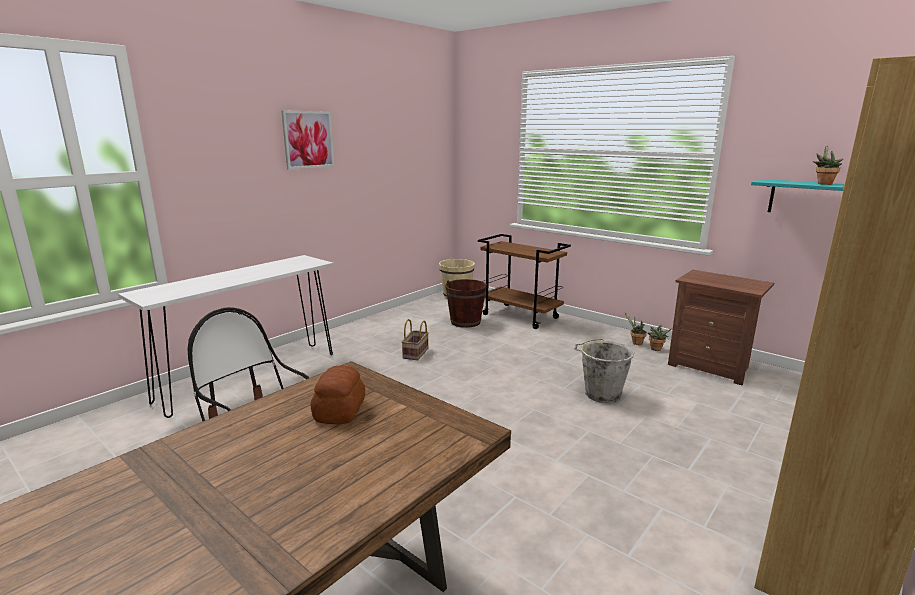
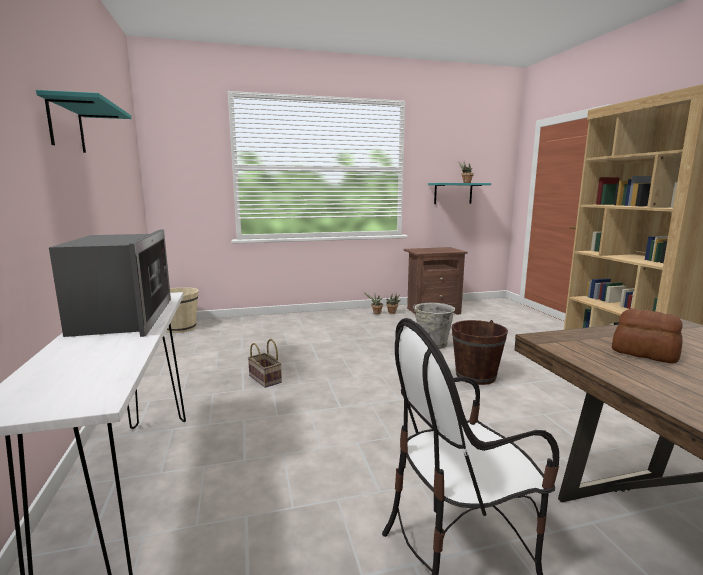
camera: 55 degrees left, 5 degrees down
(265, 269) = (124, 317): none -> microwave
(308, 139) = (66, 126): picture -> turquoise shelf
(465, 322) = (243, 342): brown bucket -> brown bucket (475, 376)
(521, 316) = (274, 323): brown cart -> none

